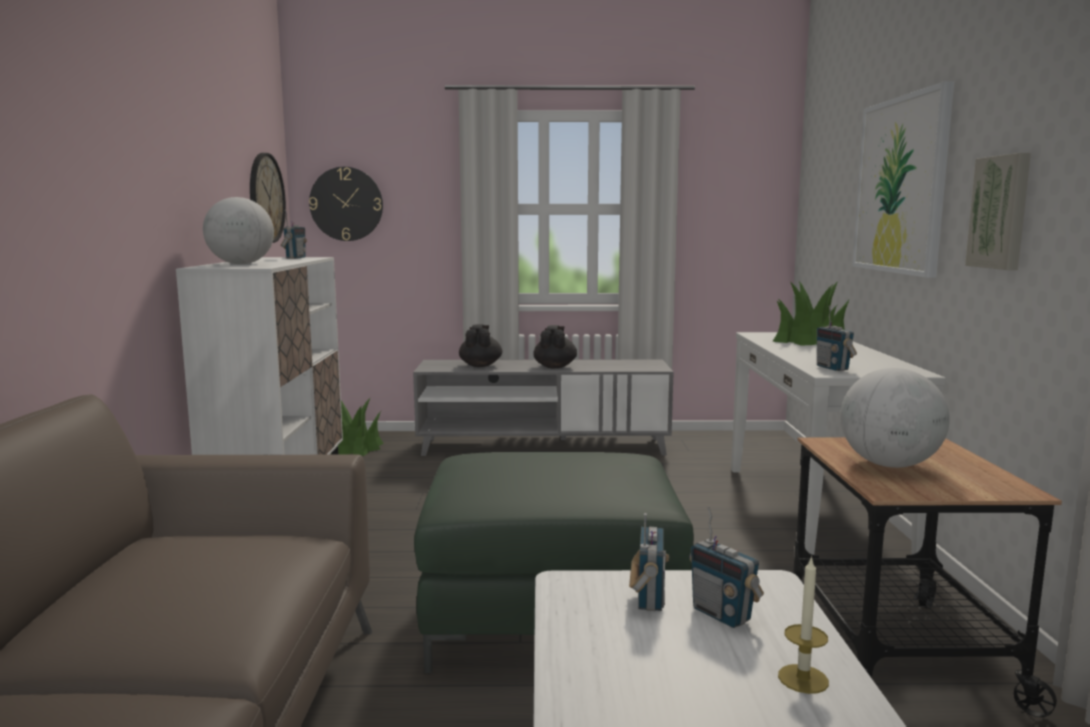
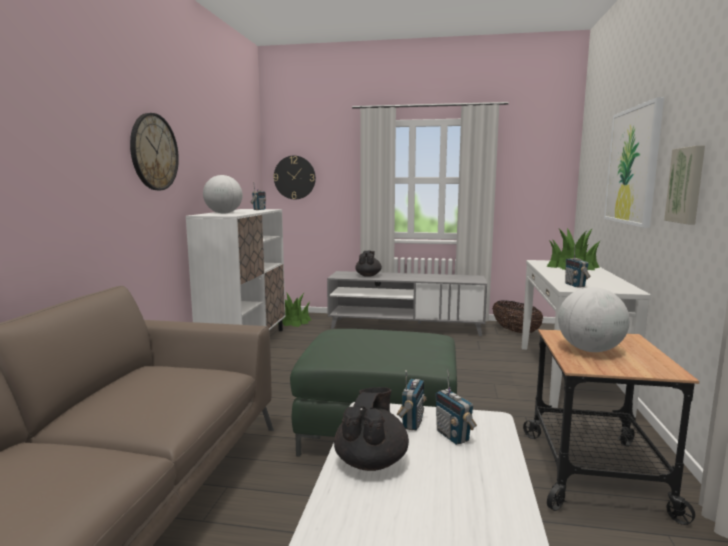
camera: 10 degrees right, 0 degrees up
(266, 198) = (246, 174): wall clock -> wall clock (154, 152)
(555, 367) = (413, 278): black teapot -> black teapot (371, 461)
(714, 445) = (515, 331): none -> basket
(803, 679) = (486, 479): candle -> none

